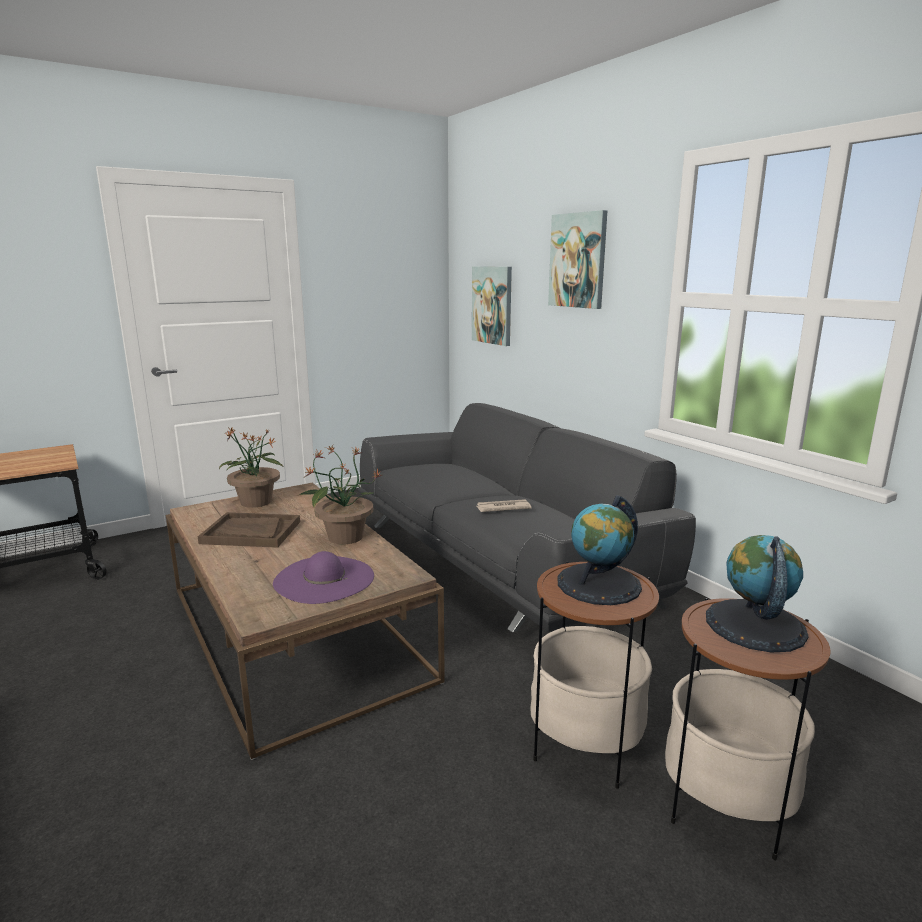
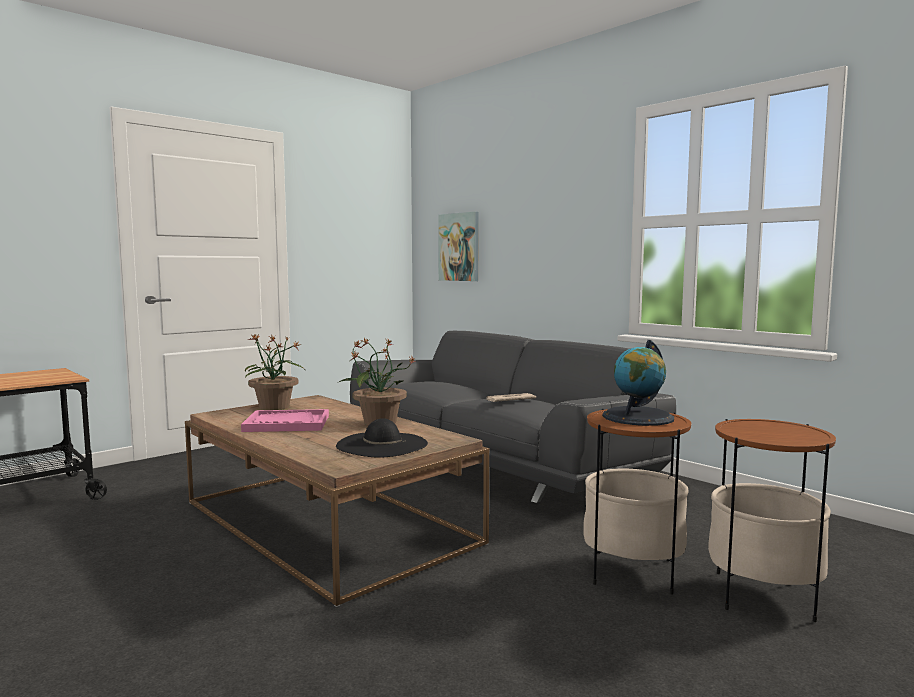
camera: 10 degrees left, 10 degrees down
(251, 532) = (286, 423): brown tray -> pink tray
(324, 579) = (382, 444): purple hat -> black hat
(578, 260) = (544, 200): picture -> none
(754, 625) = (772, 427): globe -> none

